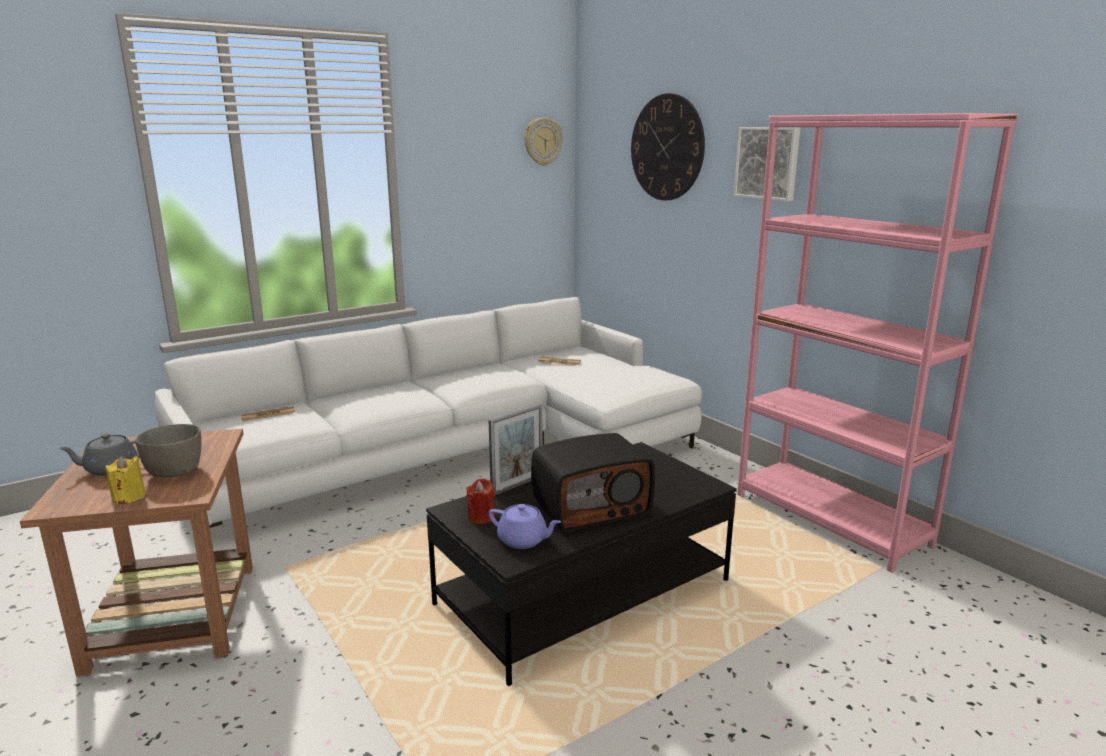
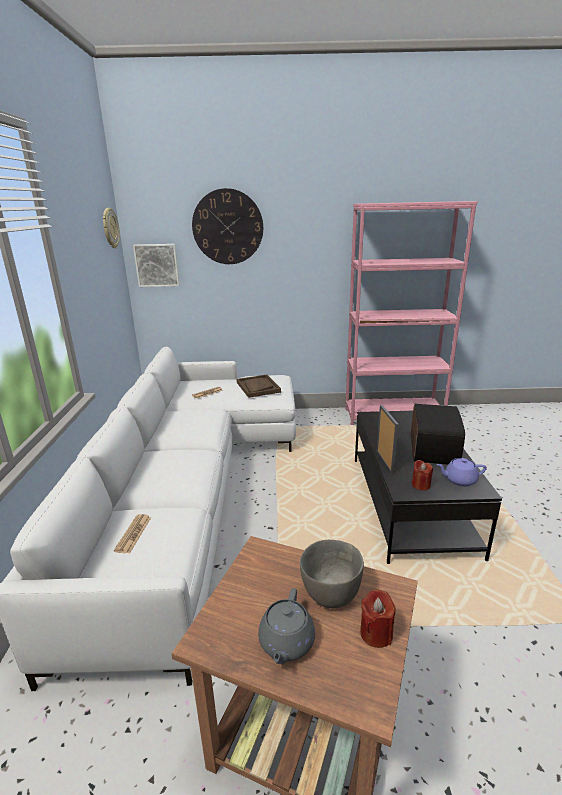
camera: 55 degrees left, 5 degrees up
(129, 497) = (376, 633): yellow candle -> red candle
(523, 540) = (459, 480): purple teapot -> purple teapot turned 150 degrees counterclockwise
(616, 376) = (258, 387): none -> brown tray
(768, 163) = (316, 232): picture -> picture (157, 265)

